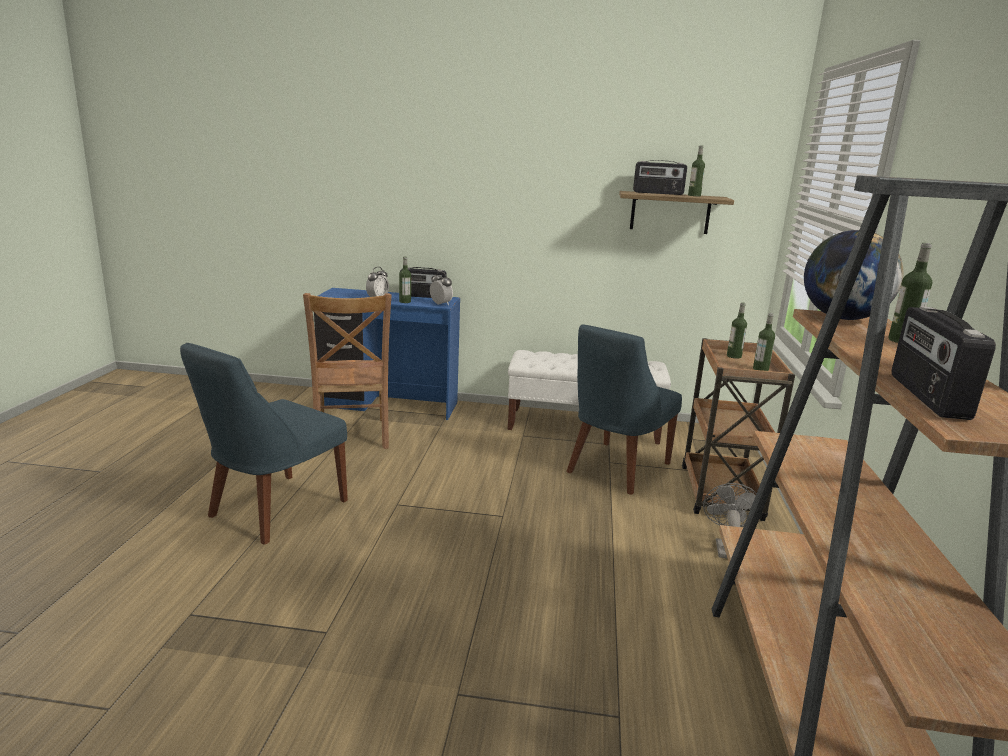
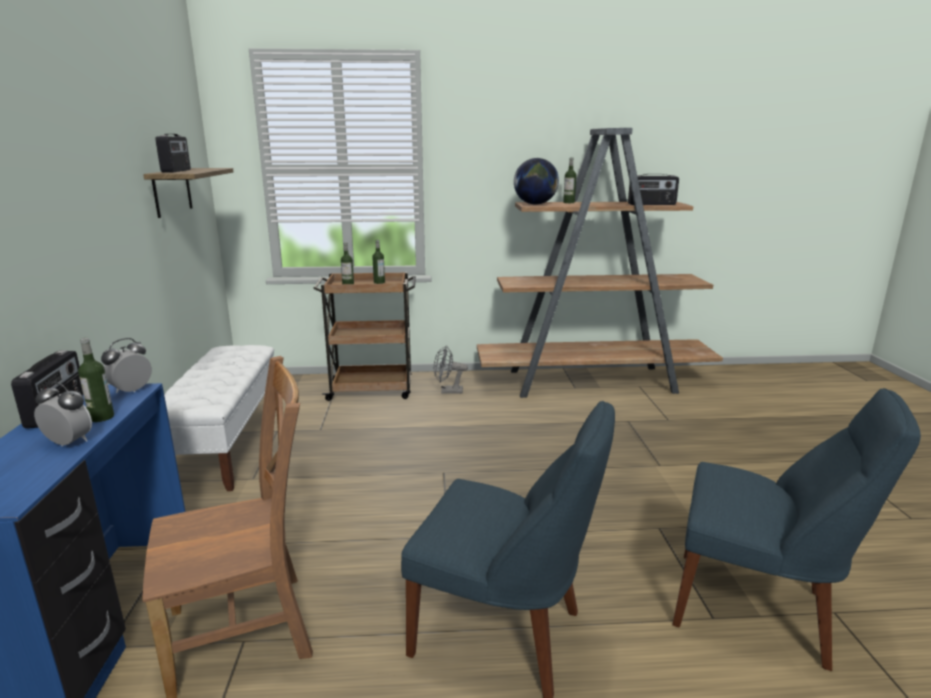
camera: 100 degrees left, 0 degrees up
(615, 469) = (335, 426): blue chair -> blue chair (758, 610)
(694, 195) = (195, 169): bottle -> none

